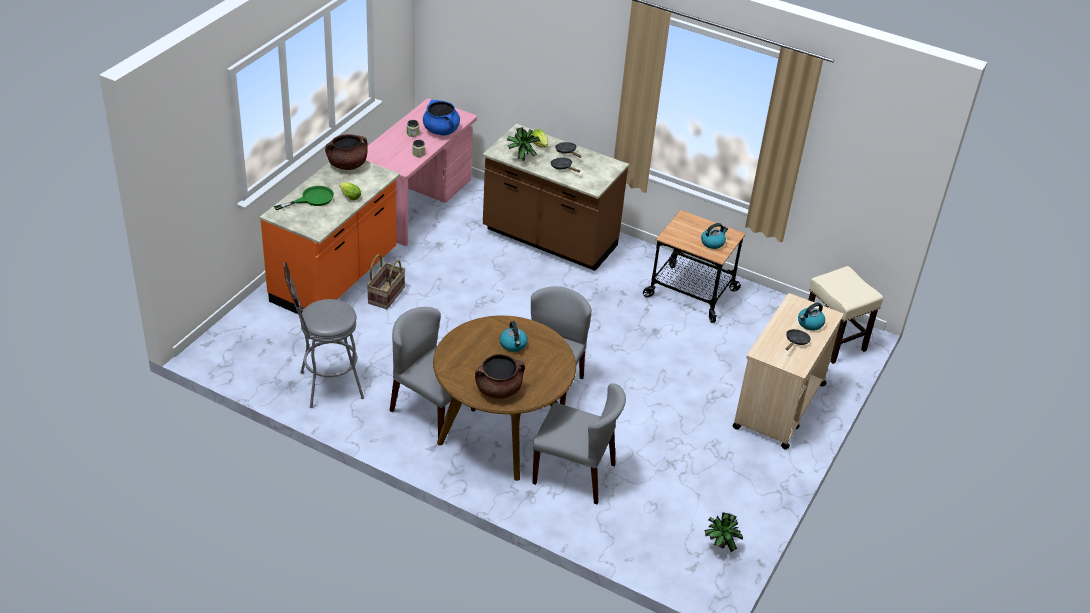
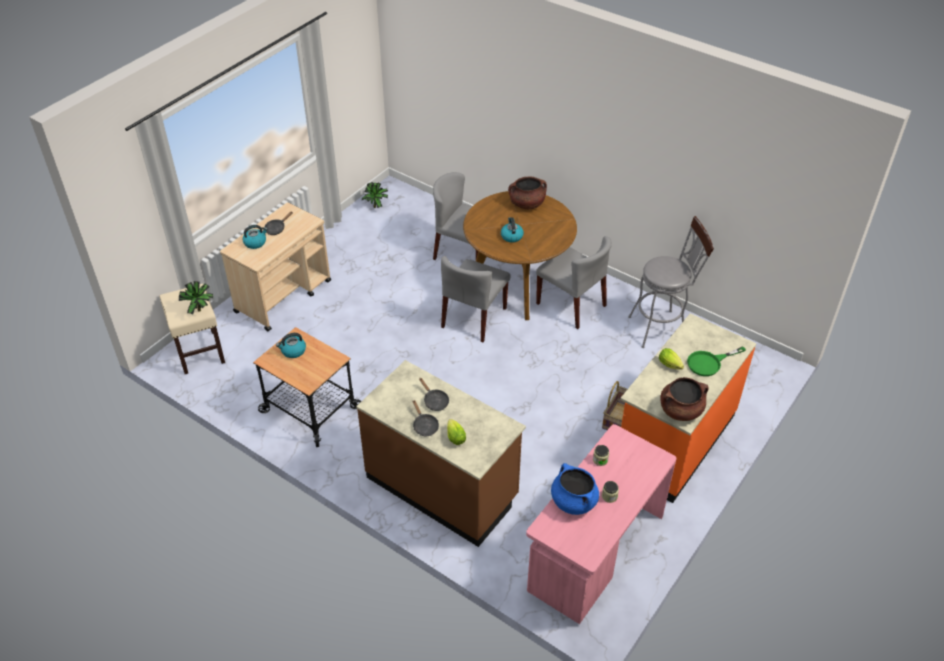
camera: 170 degrees left, 5 degrees up
(521, 159) = (480, 415): potted plant -> potted plant (200, 311)

